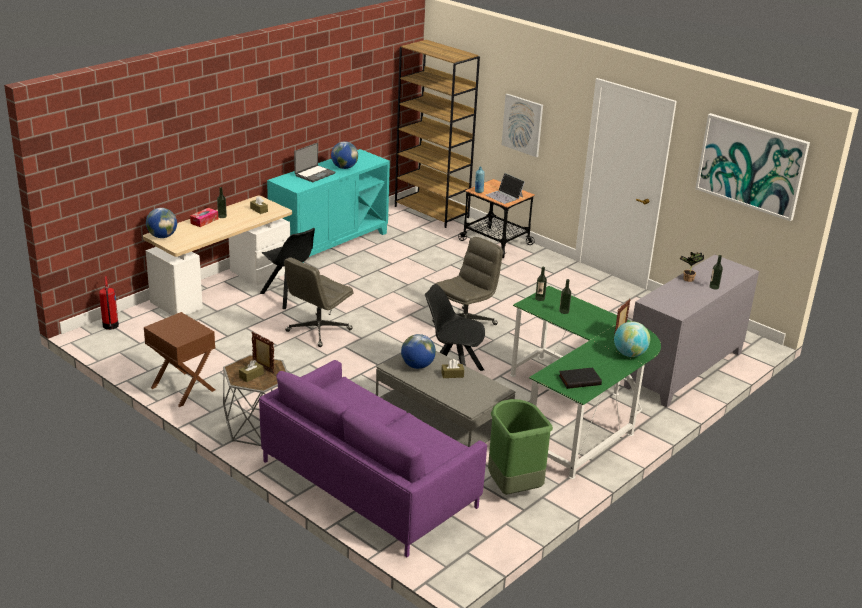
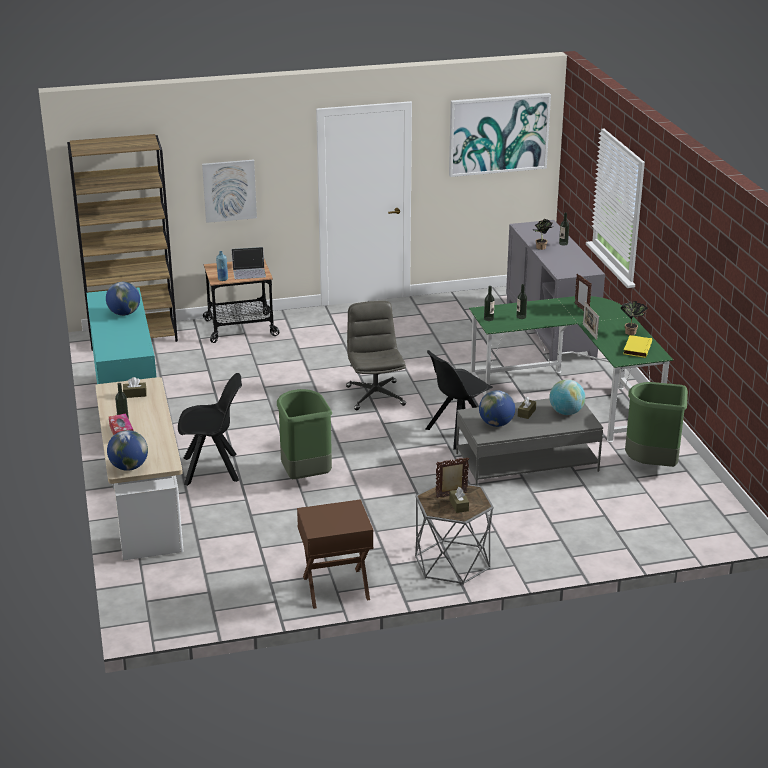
camera: 55 degrees left, 0 degrees up
(110, 326) = (146, 603): fire extinguisher -> none
(314, 174) = (119, 333): laptop -> none
(318, 331) = (304, 475): grey office chair -> green trash can
(368, 483) = (594, 530): purple sofa -> none
(579, 379) = (636, 348): black book -> yellow book
(580, 349) = (589, 332): none -> picture frame
(609, 370) = (631, 332): none -> potted plant
(629, 354) = (614, 316): globe -> globe (566, 412)

